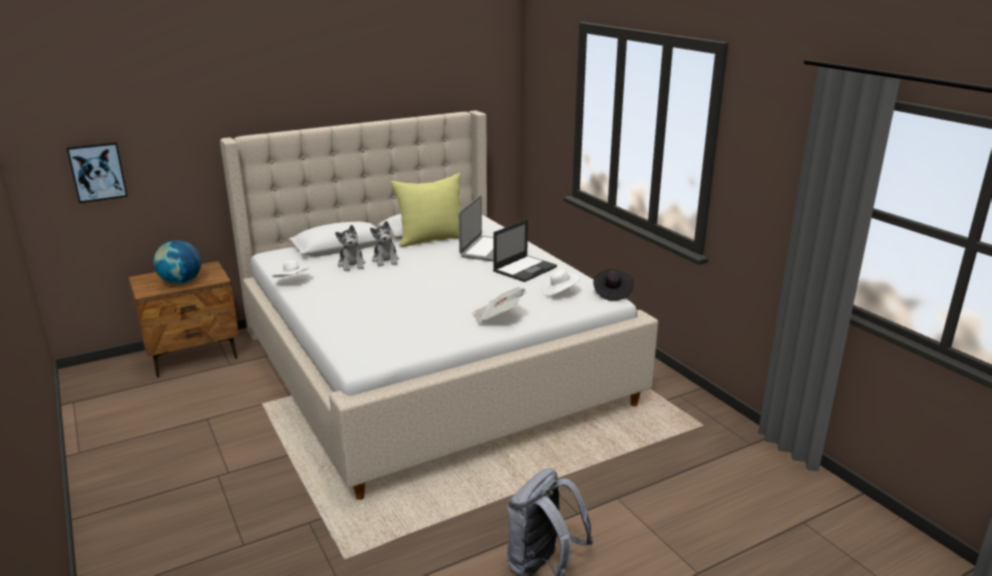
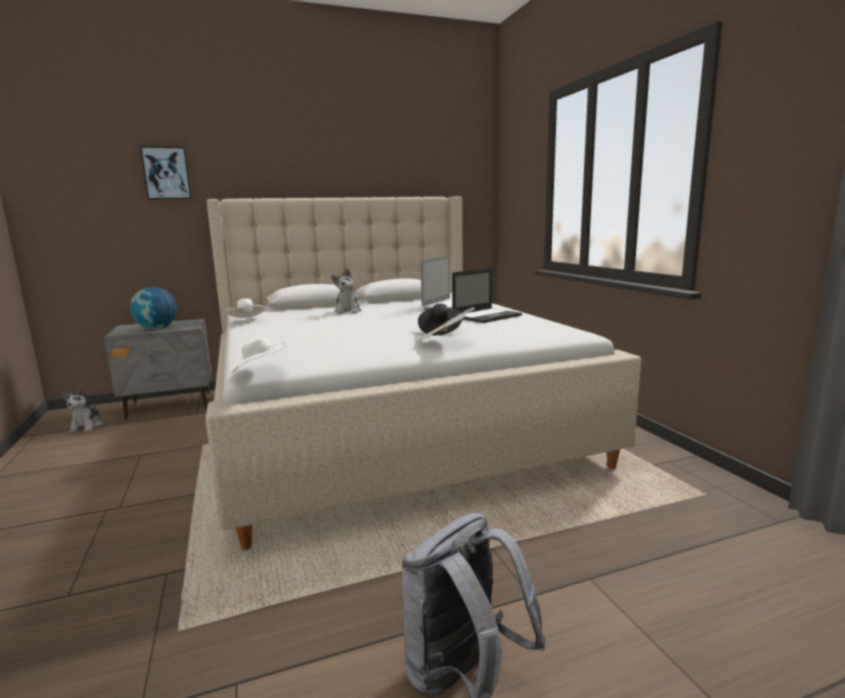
camera: 10 degrees right, 10 degrees down
(97, 172) = (93, 223): picture -> picture (166, 173)
(193, 356) = (170, 405): brown nightstand -> grey nightstand
(352, 264) = (313, 313): plush toy -> plush toy (87, 426)
(432, 239) = (402, 302): yellow pillow -> none
(559, 292) = (520, 329): white hat -> white hat (259, 372)
(612, 293) = (583, 330): black hat -> black hat (440, 331)

